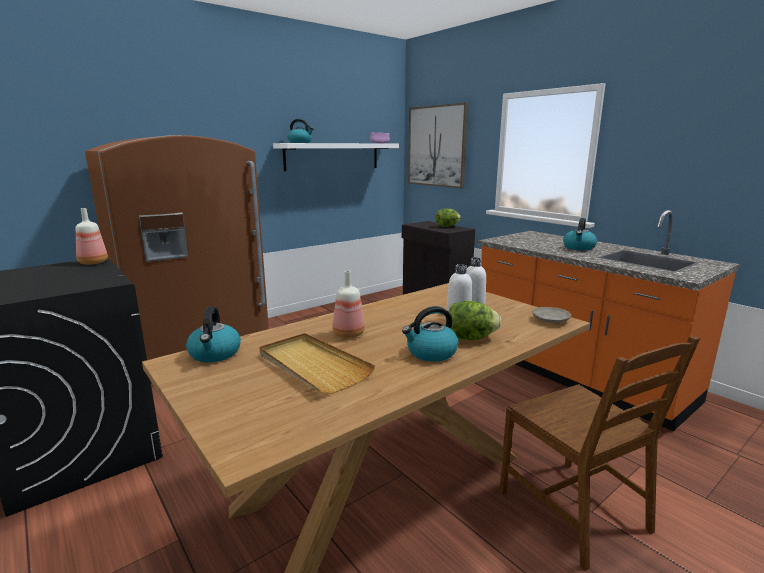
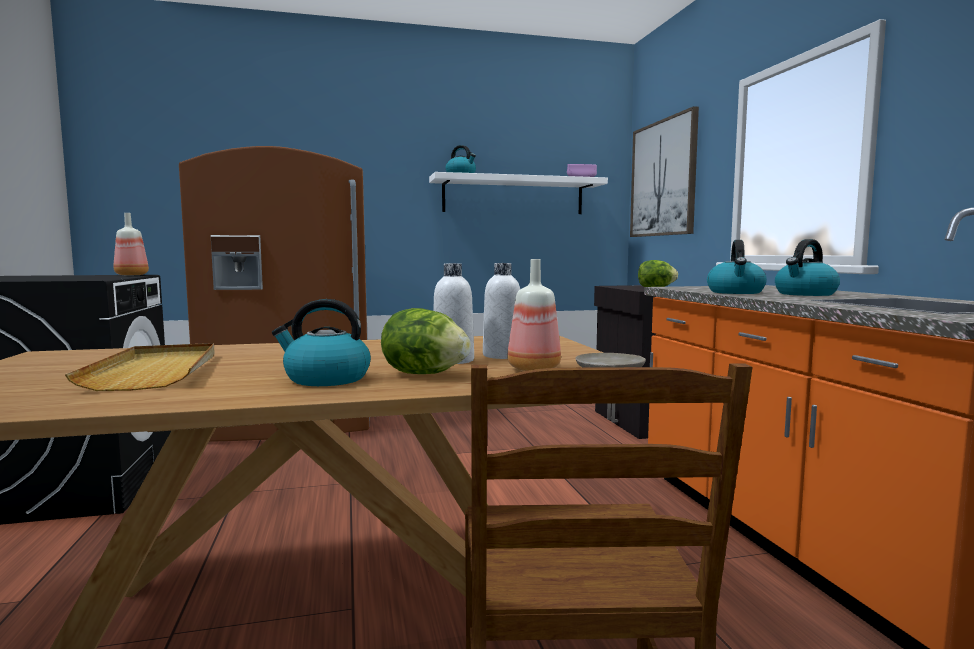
camera: 25 degrees right, 10 degrees down
(215, 354) = (98, 354): kettle -> kettle (736, 292)
(347, 334) = (276, 356): bottle -> bottle (532, 368)

